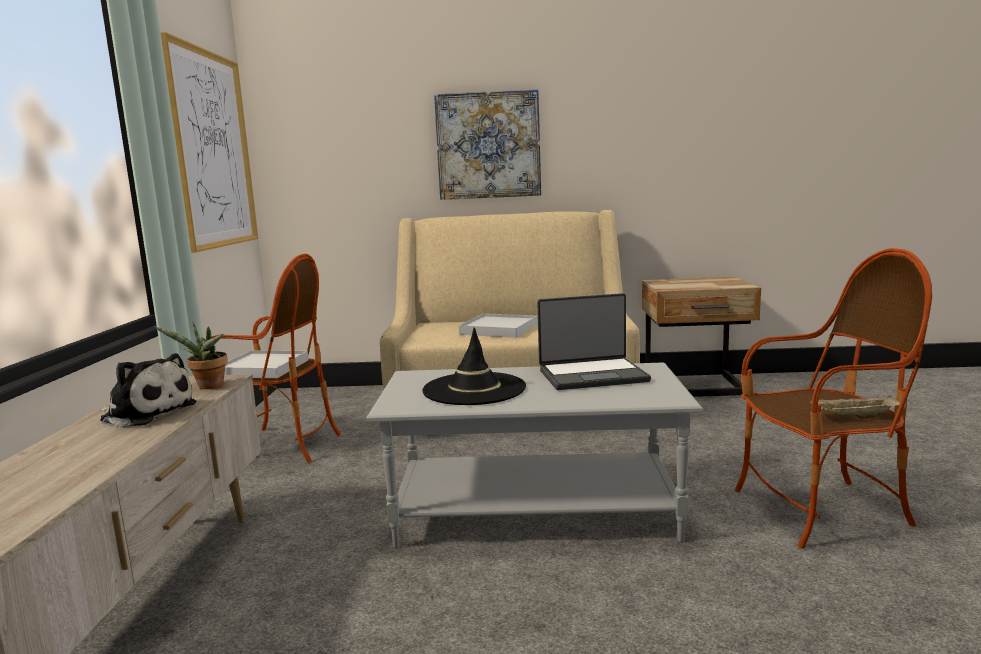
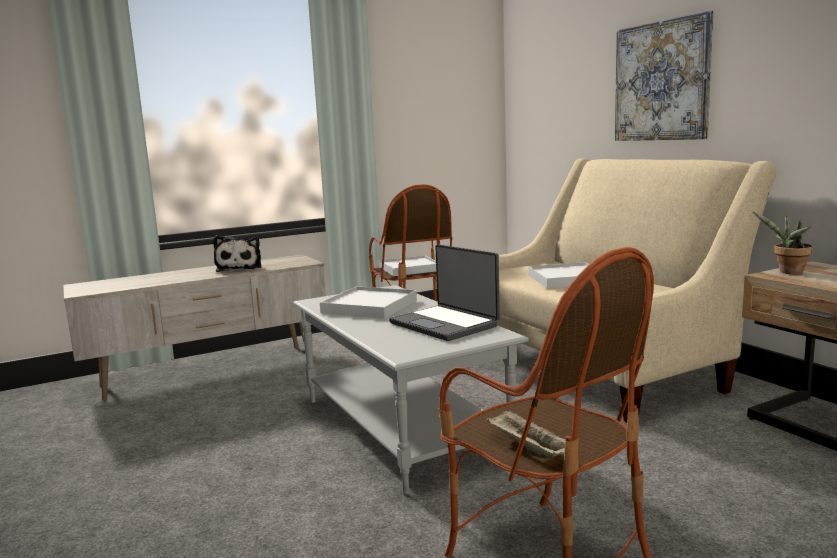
camera: 60 degrees right, 0 degrees up
(208, 387) = (290, 264): potted plant -> potted plant (788, 272)
(213, 150) = (443, 98): picture -> none
(474, 389) = (370, 306): black hat -> white tray

